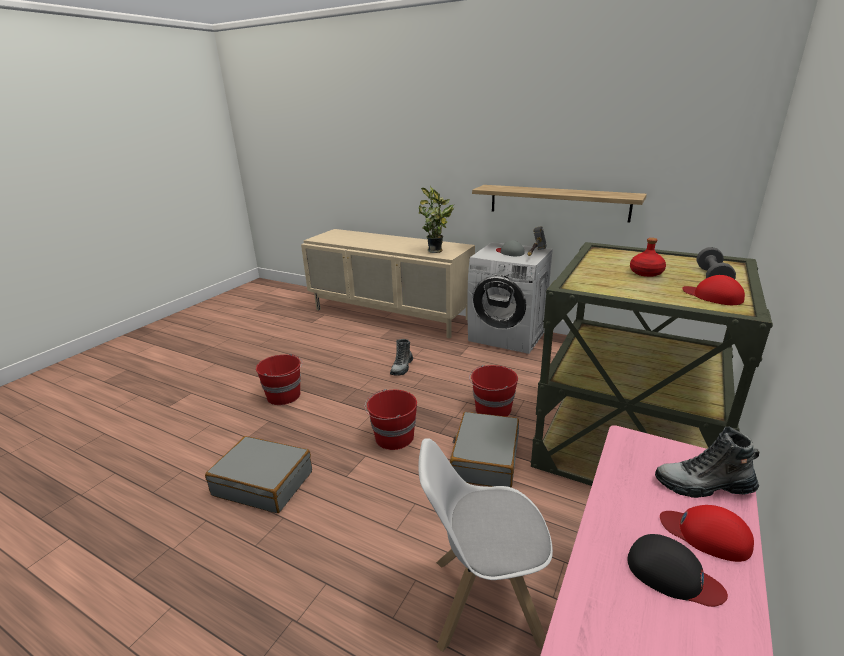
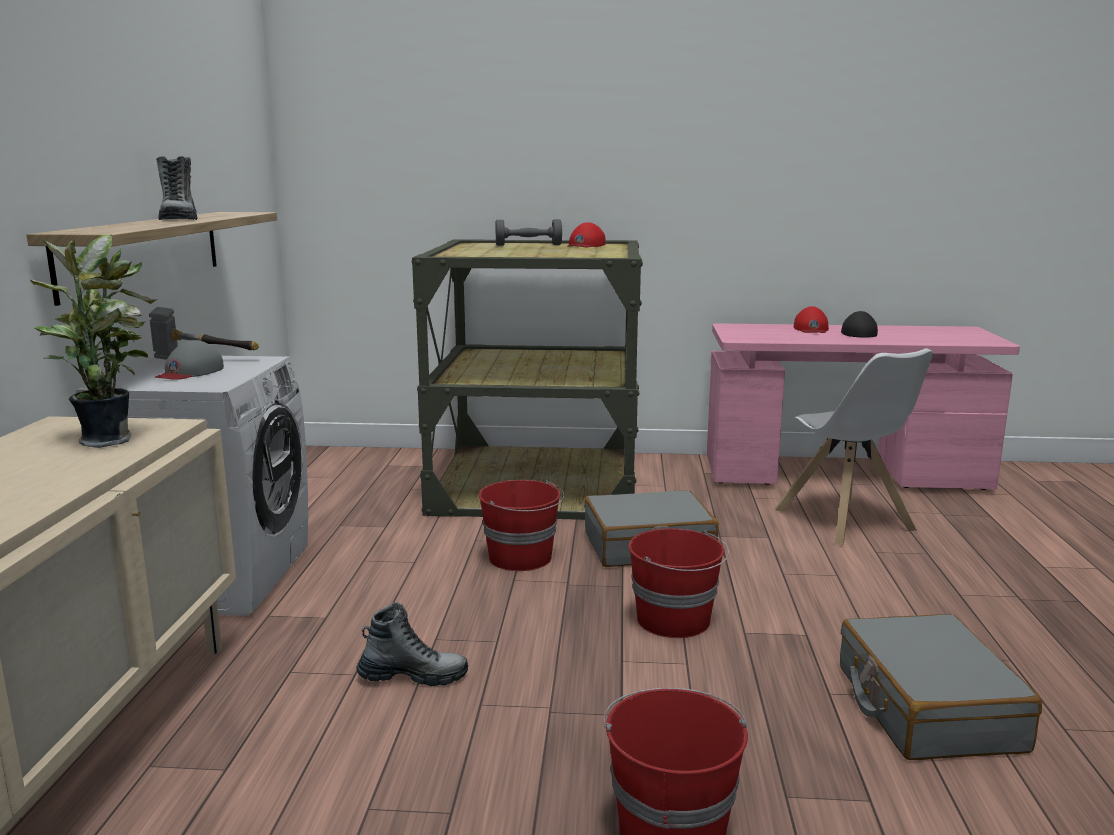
camera: 115 degrees left, 10 degrees down
(646, 273) = (532, 251): red bottle -> none
(703, 485) = (763, 329): boot -> boot (179, 219)

